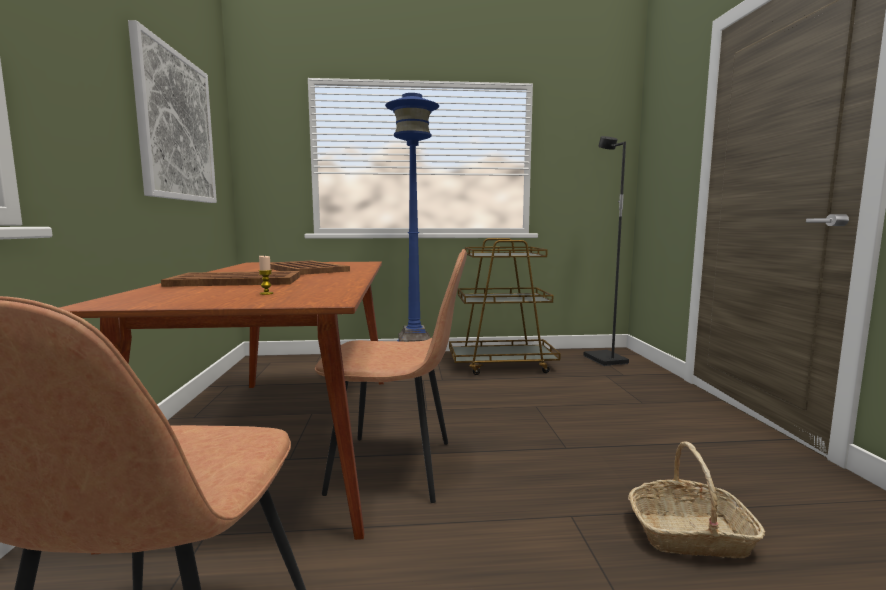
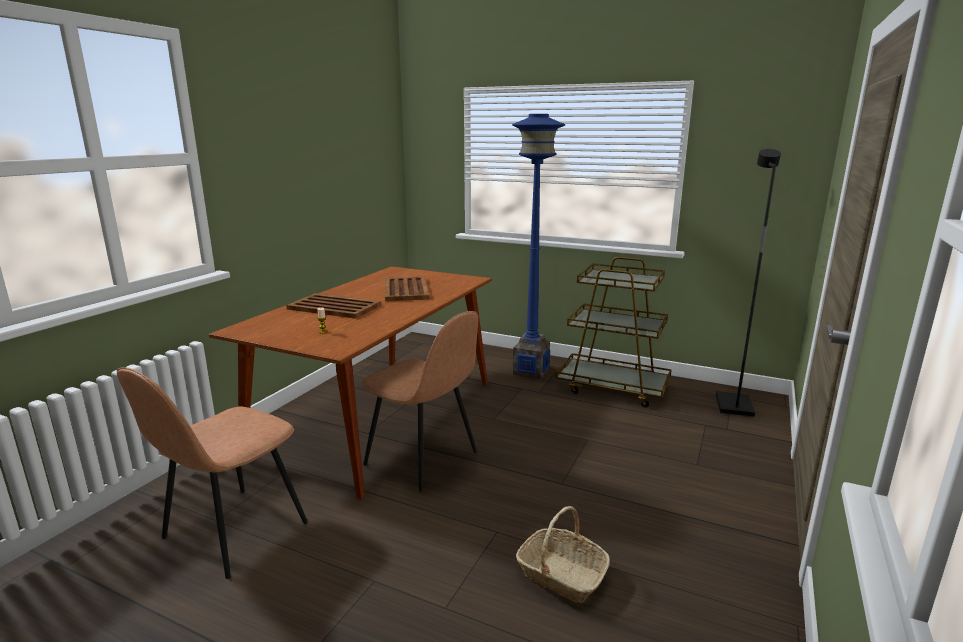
camera: 30 degrees right, 10 degrees up
(176, 127) = (338, 162): picture -> none

